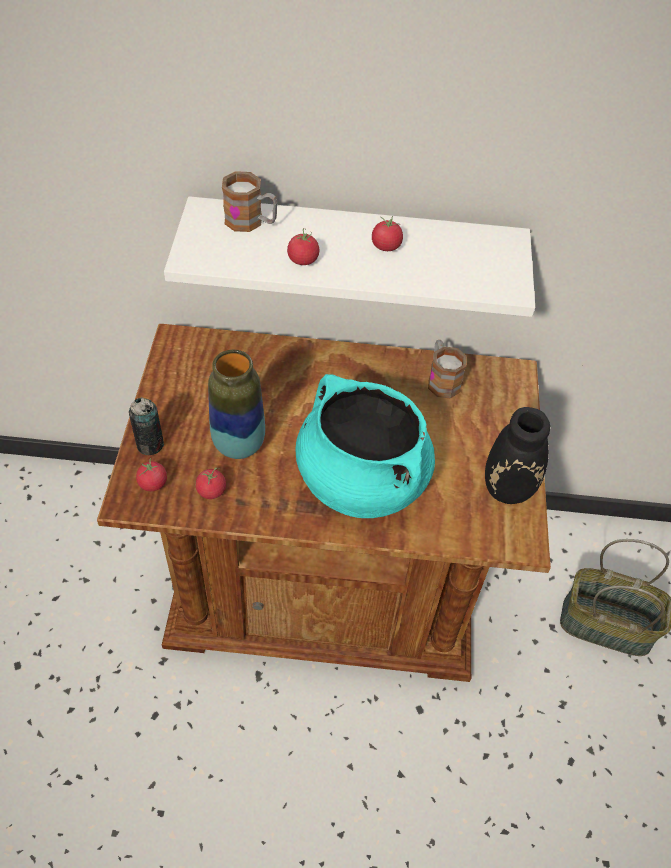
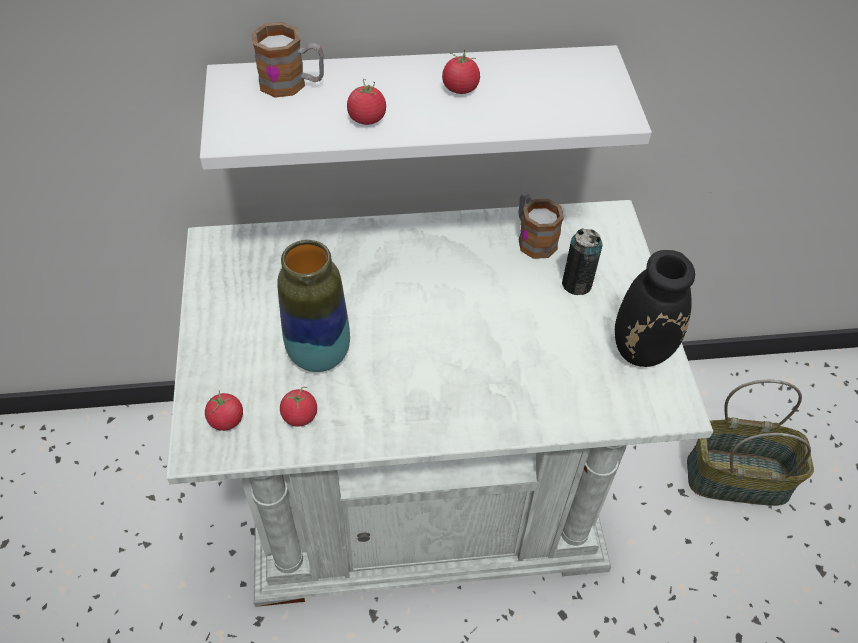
camera: 10 degrees left, 0 degrees up
(150, 445) = (212, 373): can -> can (576, 284)
(326, 576) = (424, 485): brown cabinet -> white cabinet
(360, 480) = (472, 370): turquoise cooking pot -> none

